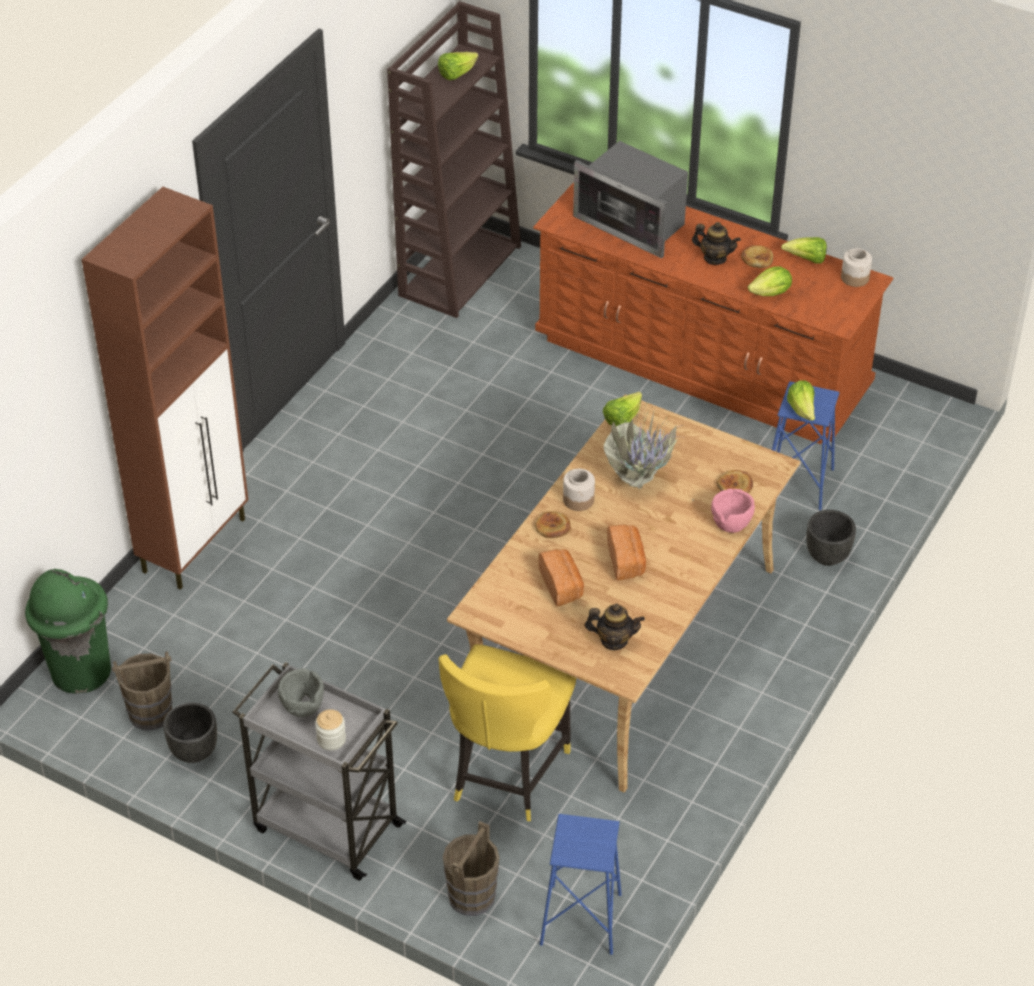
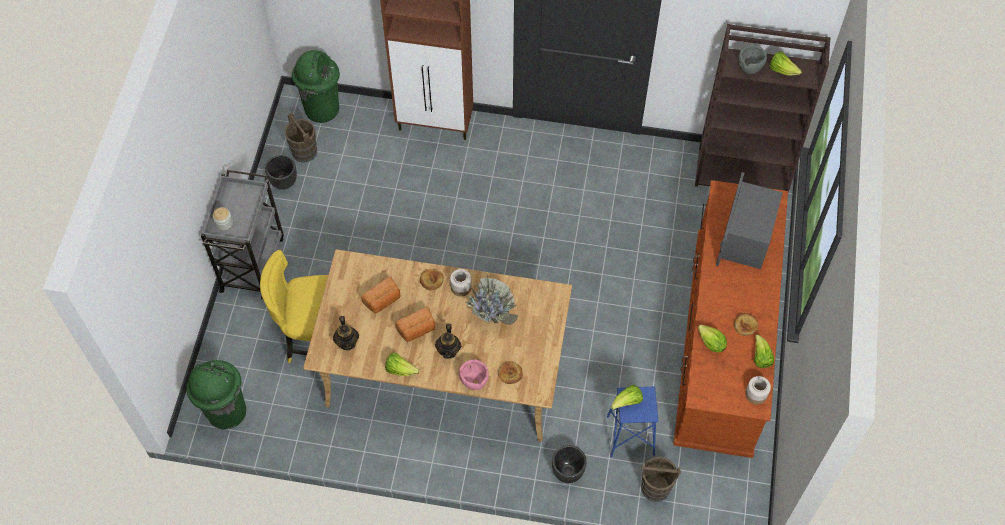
camera: 70 degrees right, 15 degrees up
(302, 705) = (245, 201): grey bowl -> grey bowl (750, 66)
(472, 895) = (226, 350): brown bucket -> brown bucket (656, 488)
(580, 919) = (226, 411): blue stool -> green trash can
(622, 419) = (546, 290): lettuce -> lettuce (400, 369)
(714, 258) = (732, 298): teapot -> teapot (449, 350)

